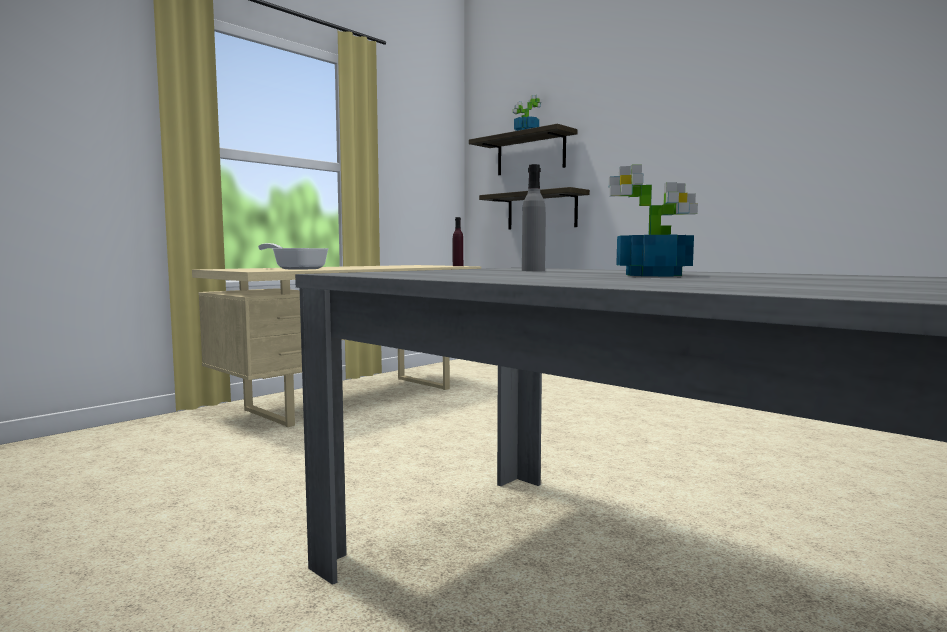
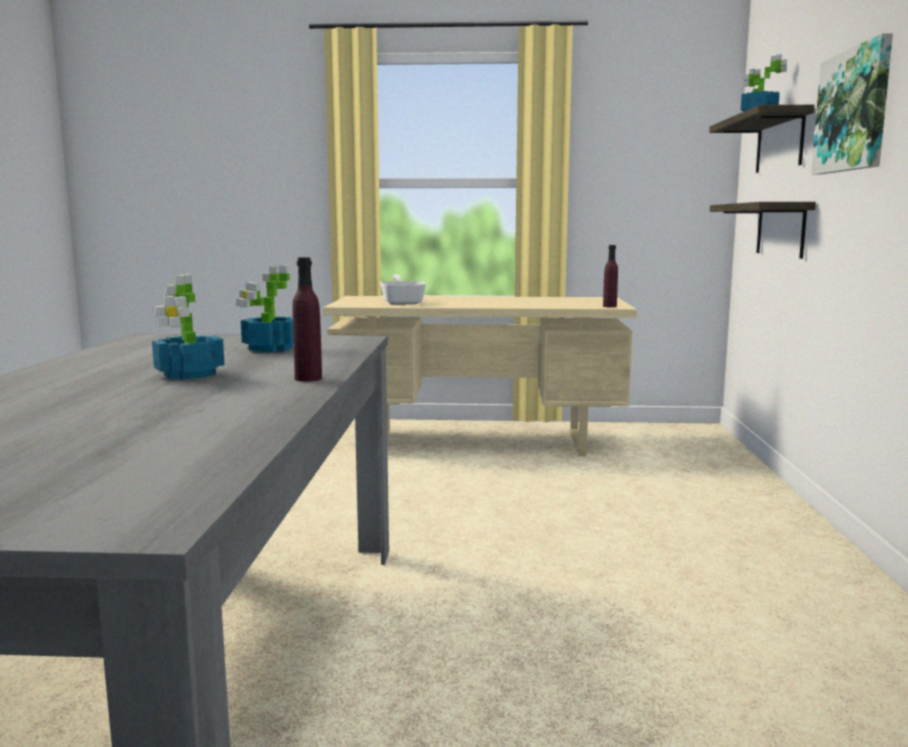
camera: 50 degrees right, 5 degrees up
(533, 270) = (270, 349): grey bottle -> potted plant
(630, 132) = (854, 110): none -> picture
(718, 272) = (308, 378): none -> purple bottle

